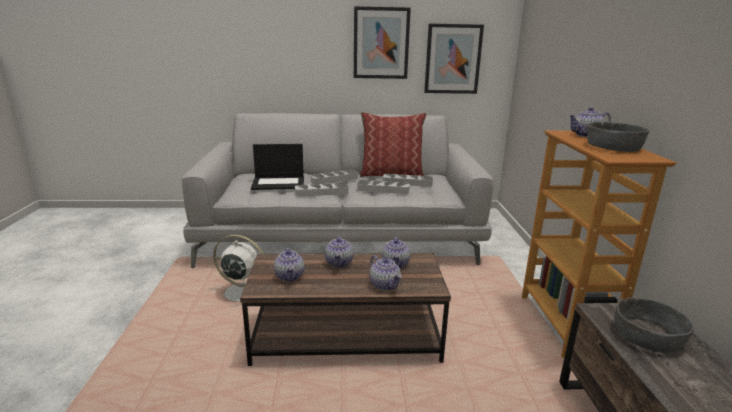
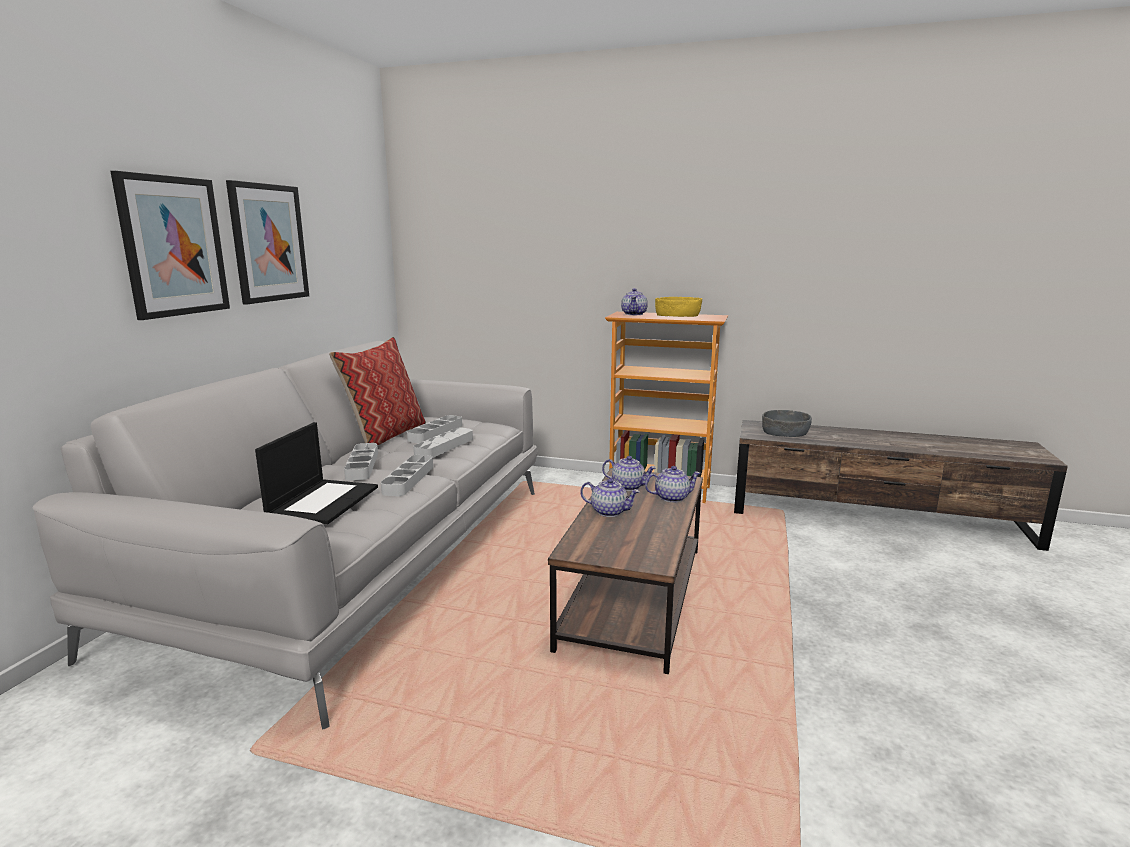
camera: 70 degrees left, 5 degrees down
(240, 292) = (469, 670): white fan -> none
(290, 276) = (631, 542): teapot -> none
(453, 59) = (345, 262): picture -> picture (173, 246)
(614, 147) = (678, 315): grey bowl -> yellow bowl

